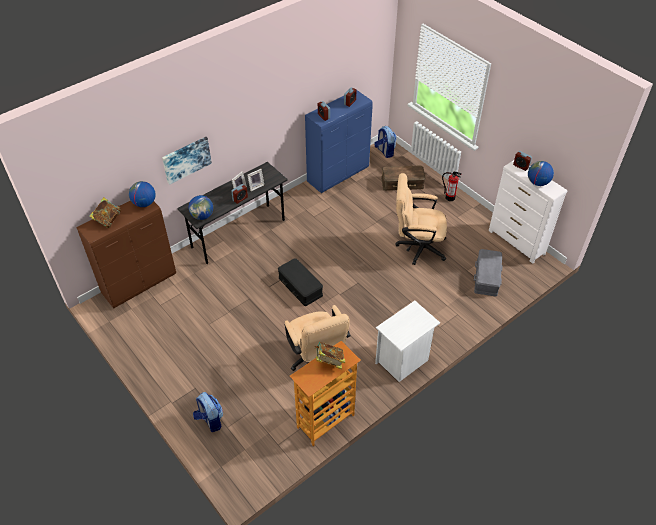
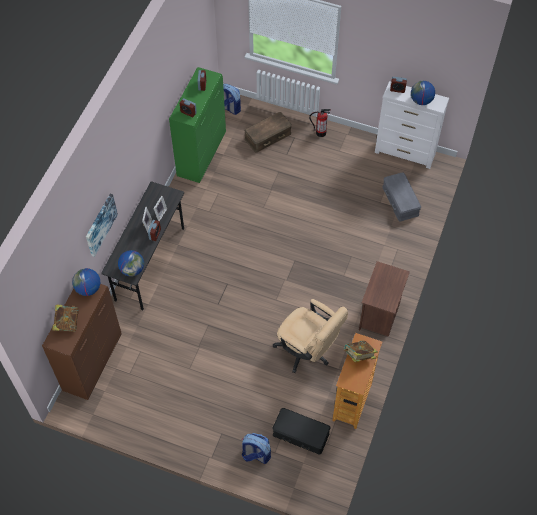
camera: 30 degrees left, 10 degrees up
(300, 286) = (246, 290): black storage box -> black storage box (300, 434)
(338, 174) = (202, 154): blue cabinet -> green cabinet
(403, 361) = (380, 316): white nightstand -> brown nightstand
(416, 247) = (323, 199): beige office chair -> none

